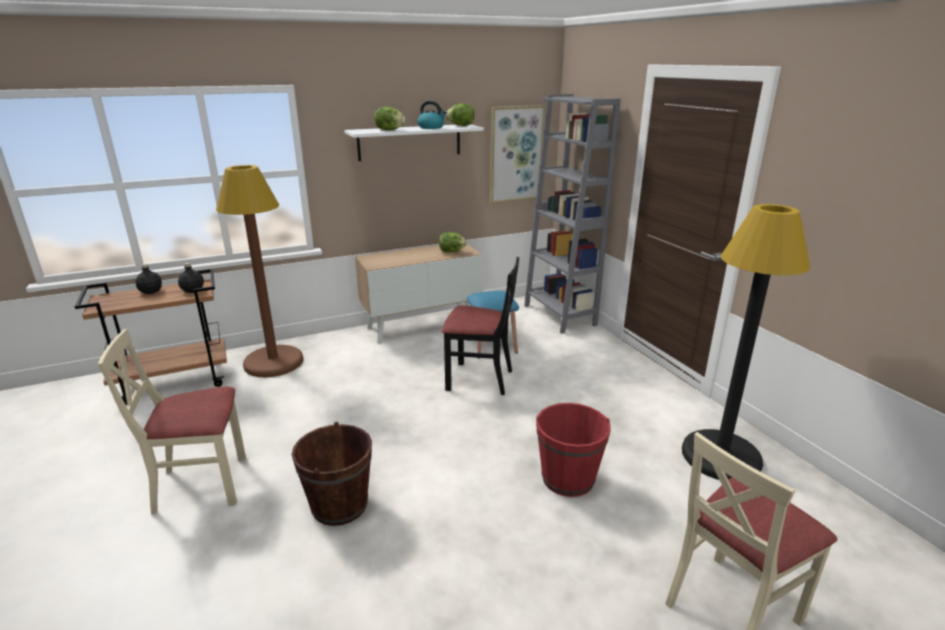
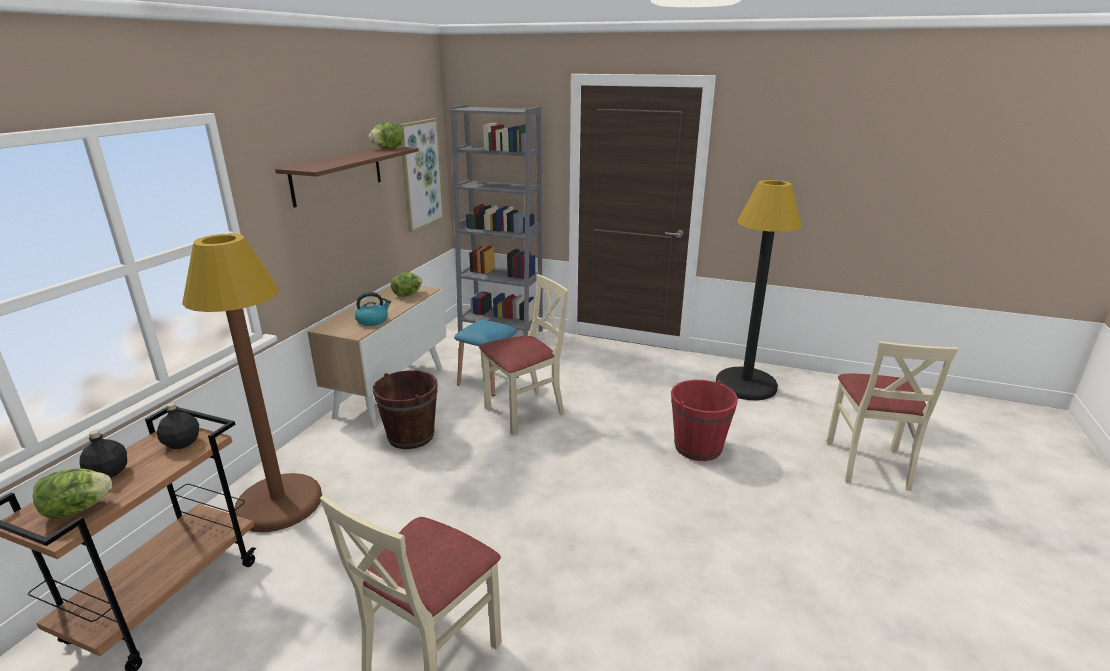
camera: 45 degrees left, 0 degrees up
(339, 505) = (590, 572): brown bucket -> brown bucket (411, 436)
(389, 130) = (338, 162): lettuce -> lettuce (78, 509)
(410, 142) = (337, 175): white shelf -> brown shelf
(431, 127) = (368, 154): kettle -> kettle (373, 320)
(479, 379) = (525, 412): black chair -> beige chair

